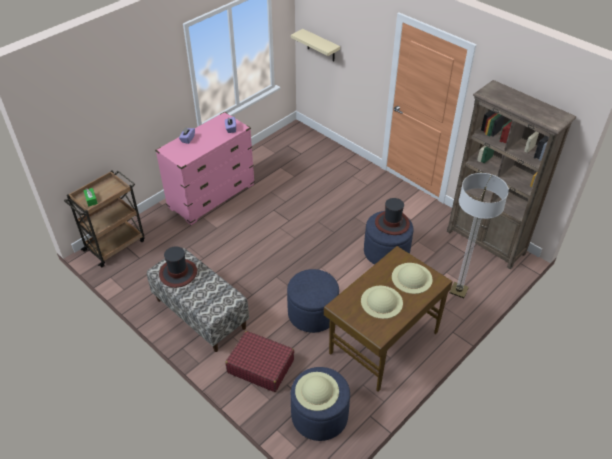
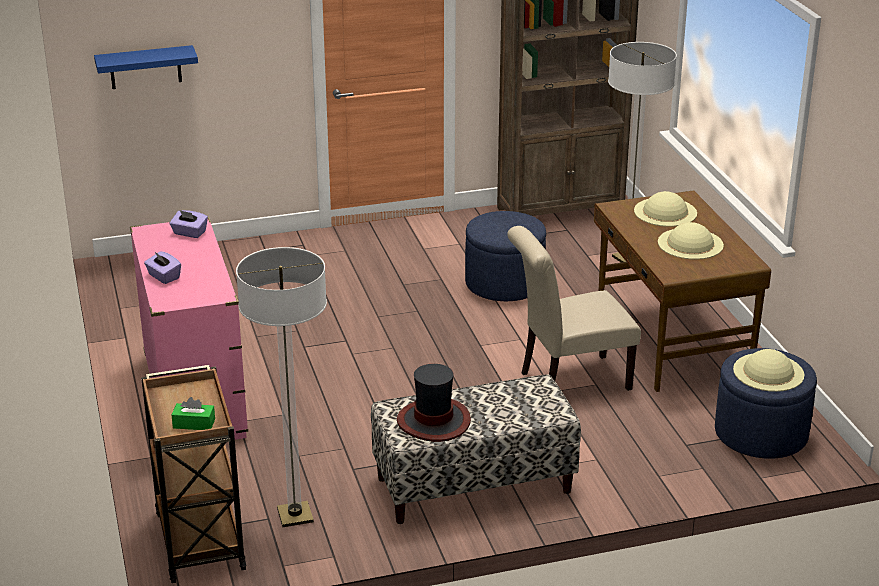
camera: 60 degrees left, 15 degrees down
(145, 265) = (295, 516): none -> floor lamp
(260, 366) = (633, 458): red suitcase -> none
(312, 313) = (568, 381): blue ottoman -> beige chair
(321, 46) = (145, 67): beige shelf -> blue shelf
(392, 223) = (504, 223): hat -> none

